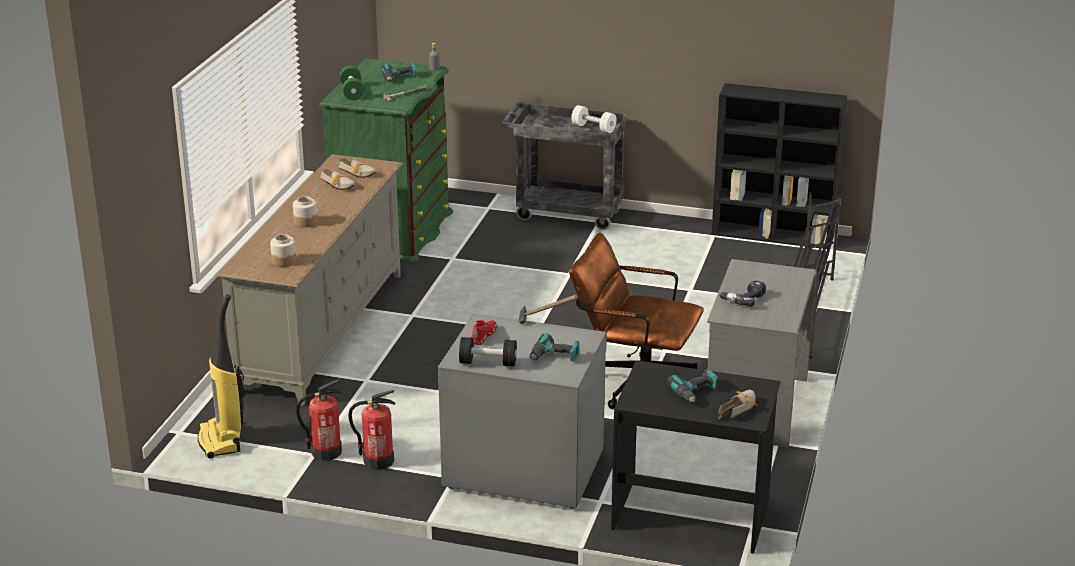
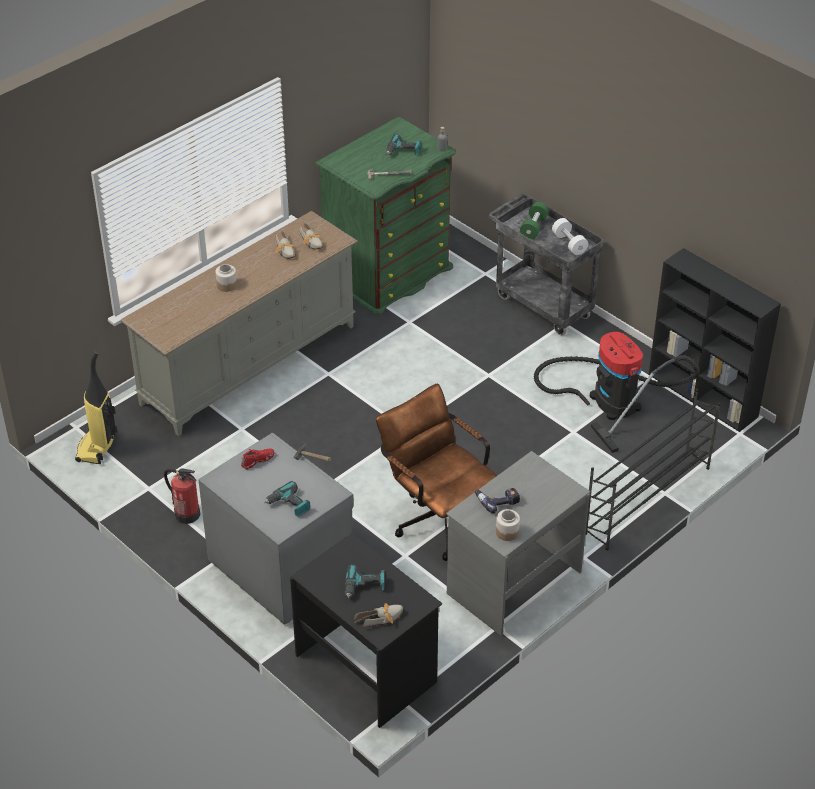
camera: 30 degrees right, 15 degrees up
(284, 261) = (176, 323): jar -> jar (507, 532)
(325, 452) = (158, 489): fire extinguisher -> none
(352, 92) = (350, 157): green dumbbell -> green dumbbell (533, 227)
(488, 363) = (235, 491): black dumbbell -> none
(697, 259) = (610, 399): none -> vacuum cleaner

